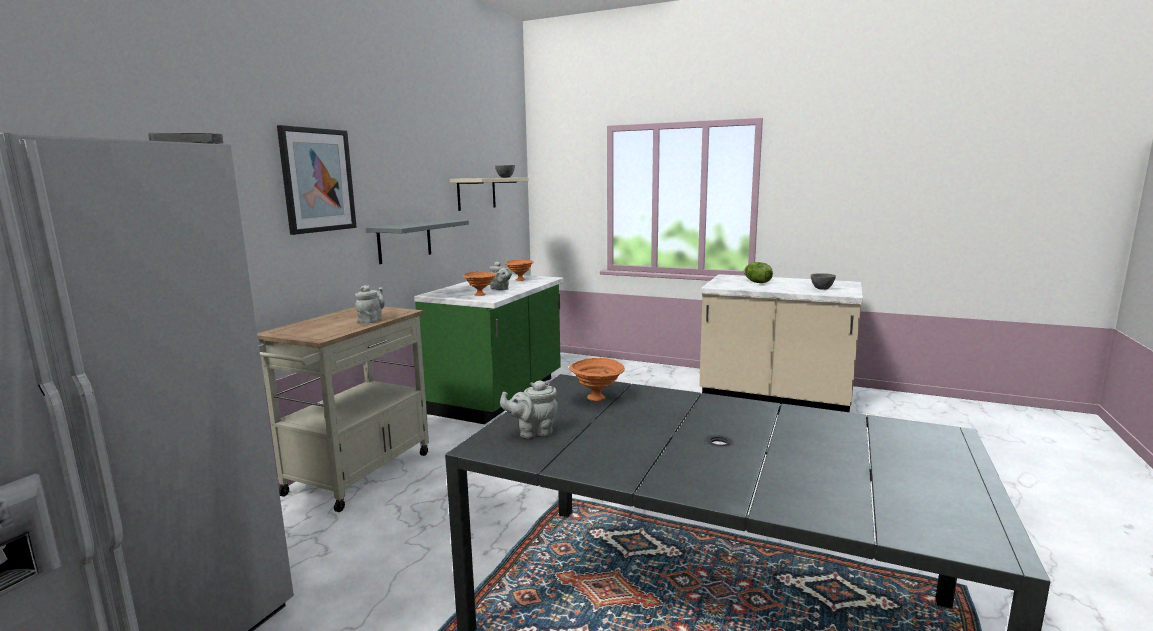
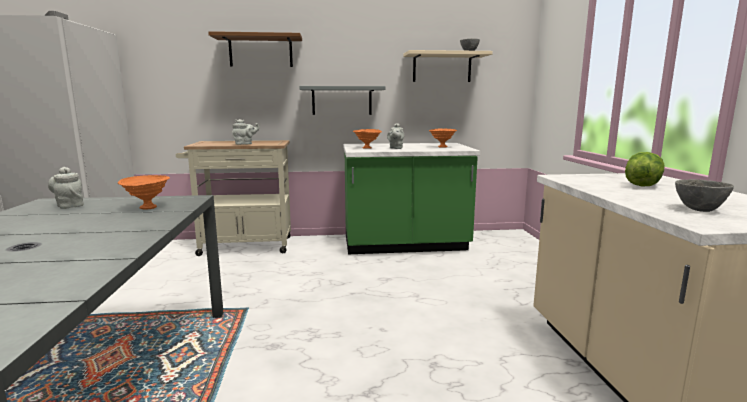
camera: 60 degrees right, 0 degrees up
(317, 180) = (260, 51): picture -> brown shelf

